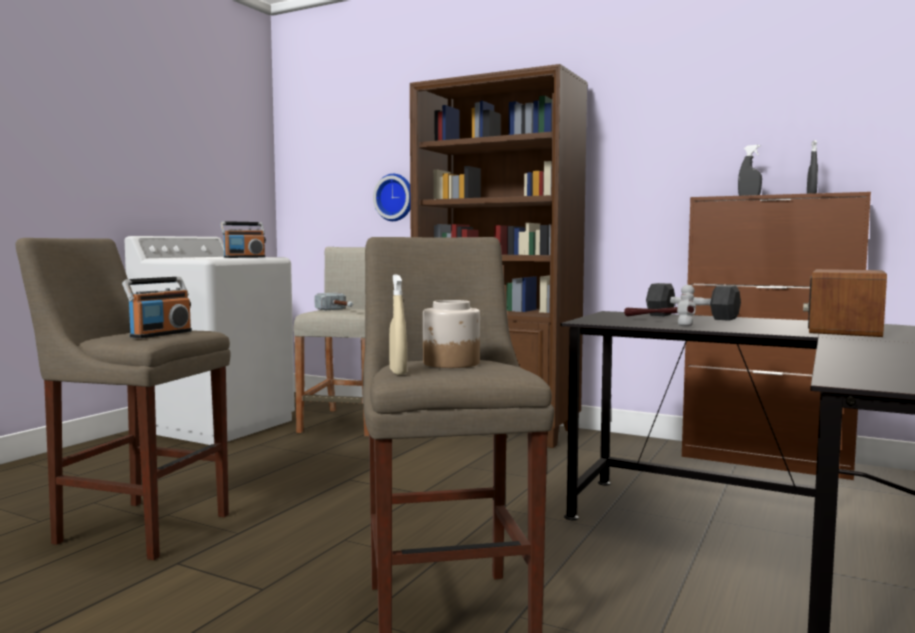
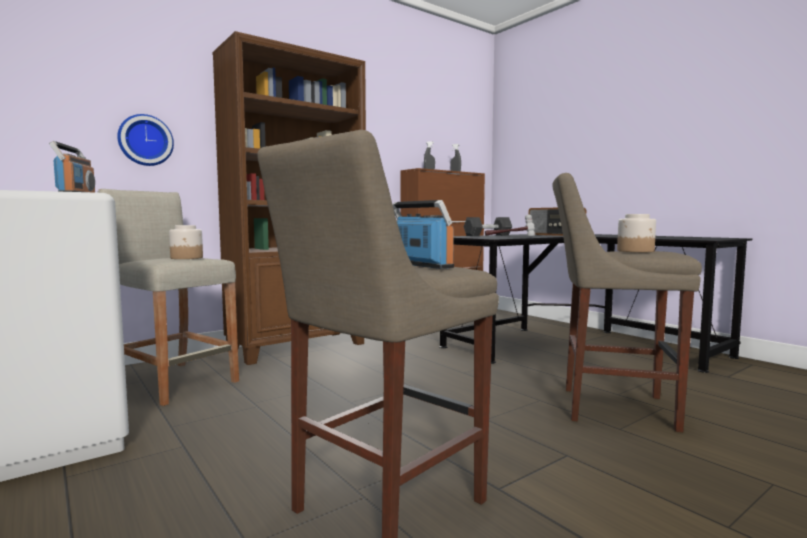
camera: 65 degrees left, 0 degrees up
(338, 310) = (187, 258): hammer -> jar
(397, 372) = (666, 254): beige spray bottle -> none

